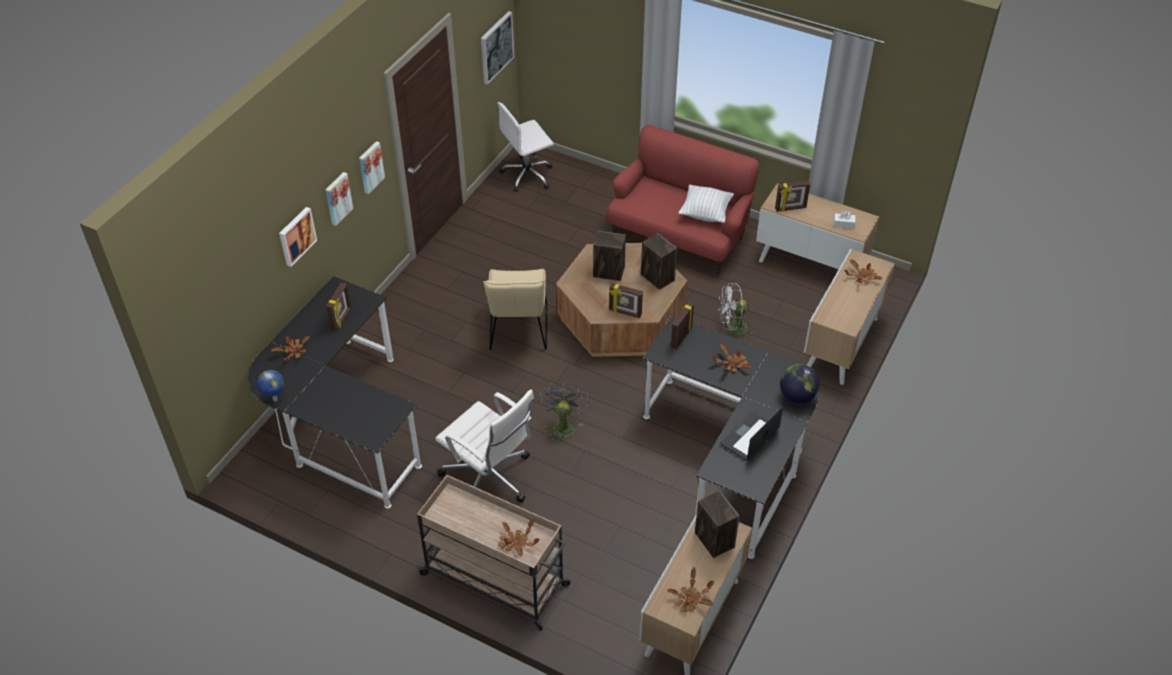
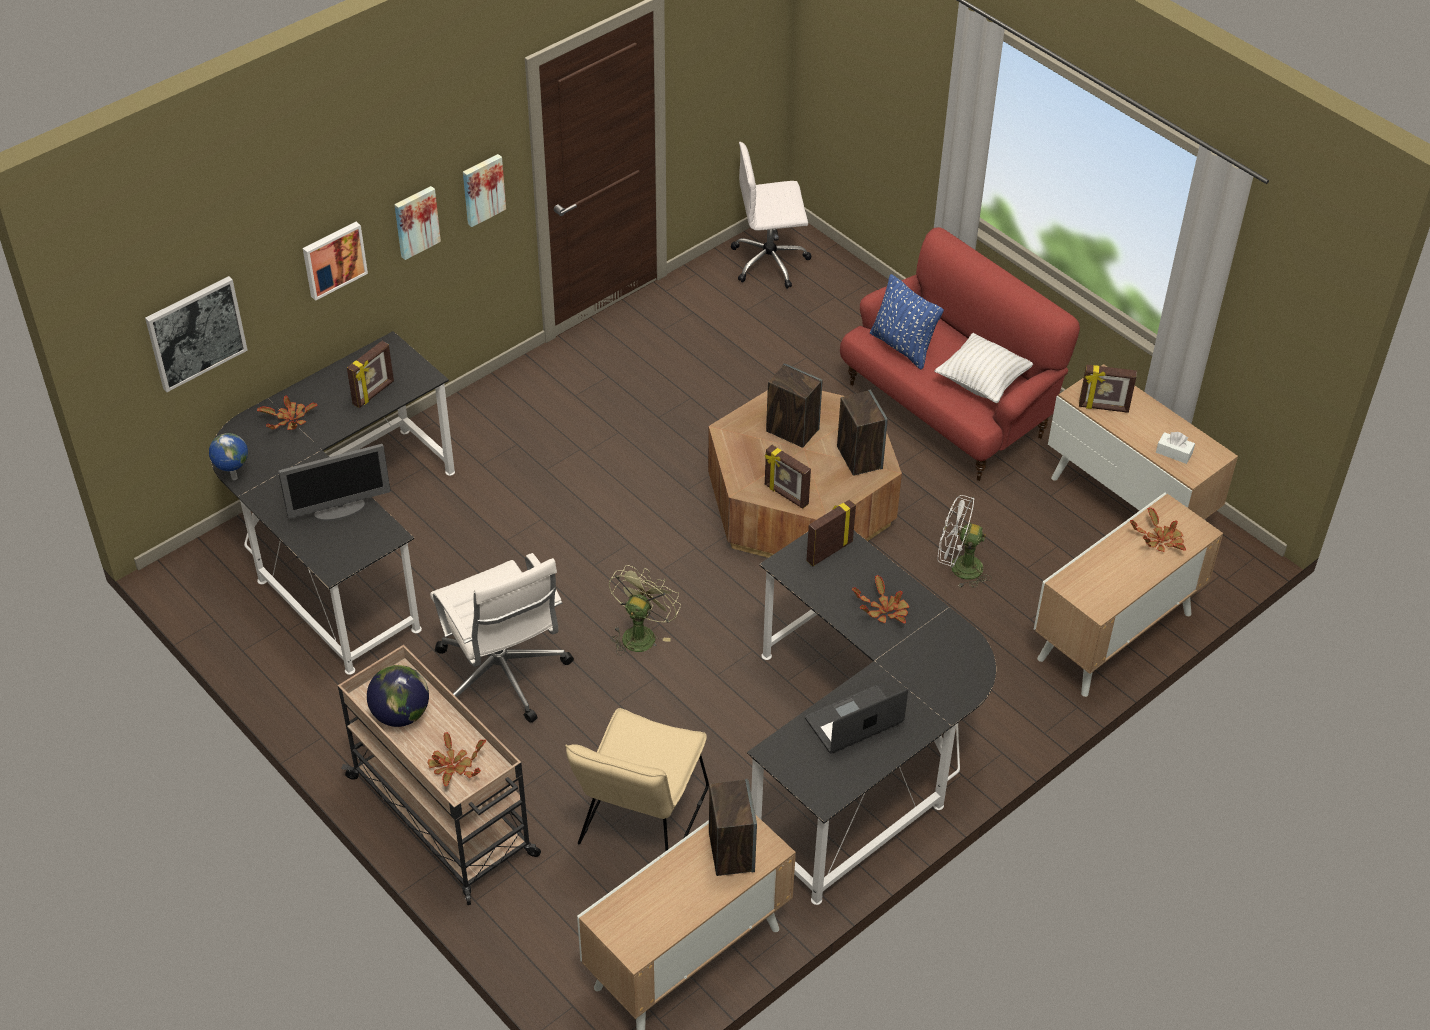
camera: 20 degrees right, 0 degrees up
(358, 400) = (340, 510): none -> monitor
(496, 47) = (750, 59): picture -> picture (195, 332)
(518, 331) = (644, 483): beige chair -> beige chair (639, 823)
(562, 425) = (641, 633): grey fan -> green fan
(648, 204) = (902, 347): none -> blue pillow
(690, 599) = (654, 922): potted plant -> none
(797, 396) = (956, 684): globe -> globe (401, 714)

